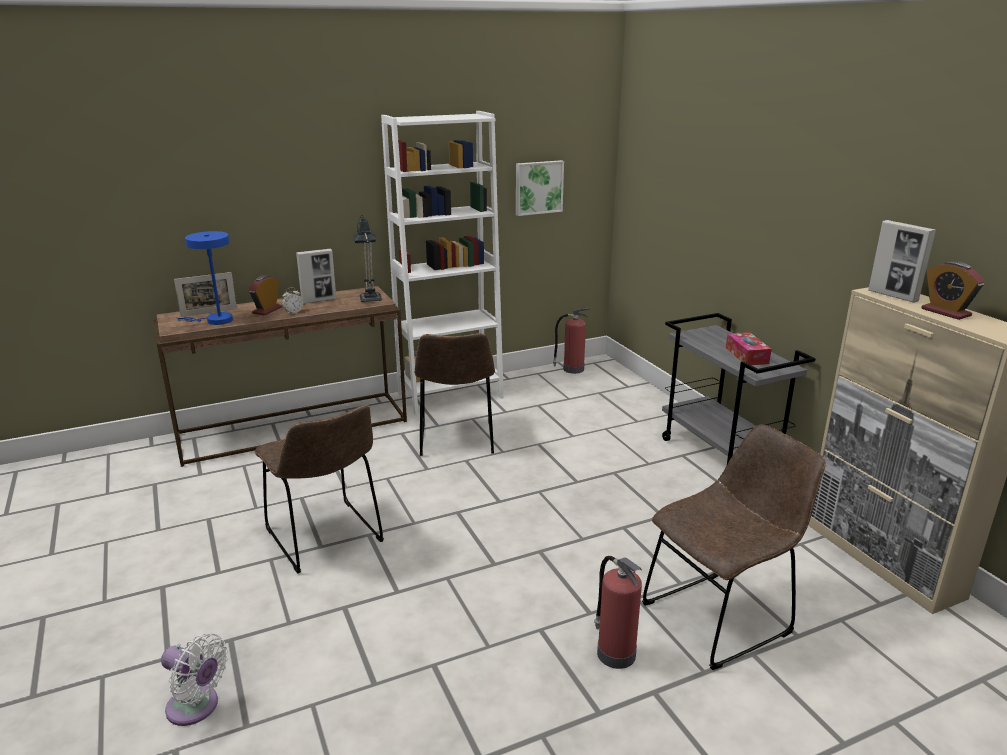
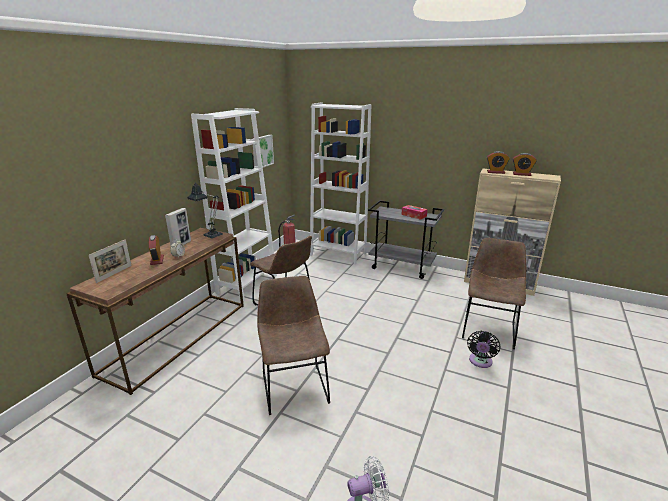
camera: 40 degrees left, 0 degrees up
(215, 320) = (131, 277): blue table lamp -> none
(326, 538) = (294, 385): brown chair -> brown chair turned 120 degrees counterclockwise
(615, 652) = (480, 362): fire extinguisher -> black fan
(640, 398) = (338, 254): none -> white bookcase
(893, 296) = (495, 172): picture frame -> alarm clock

